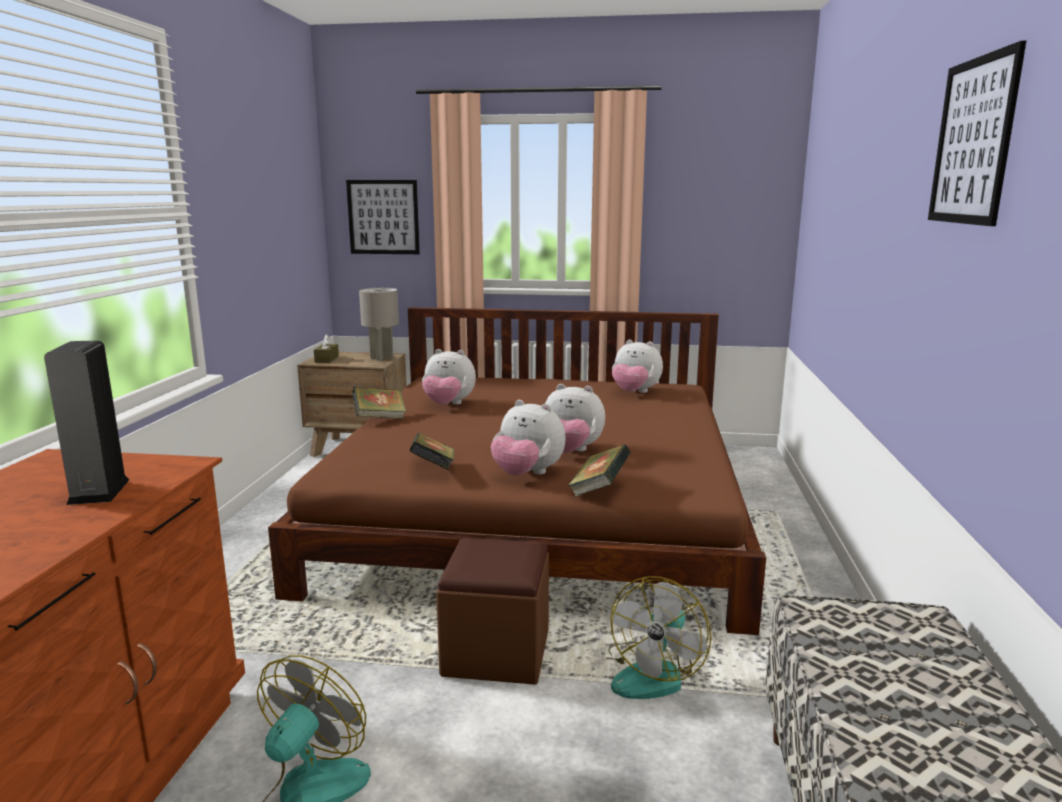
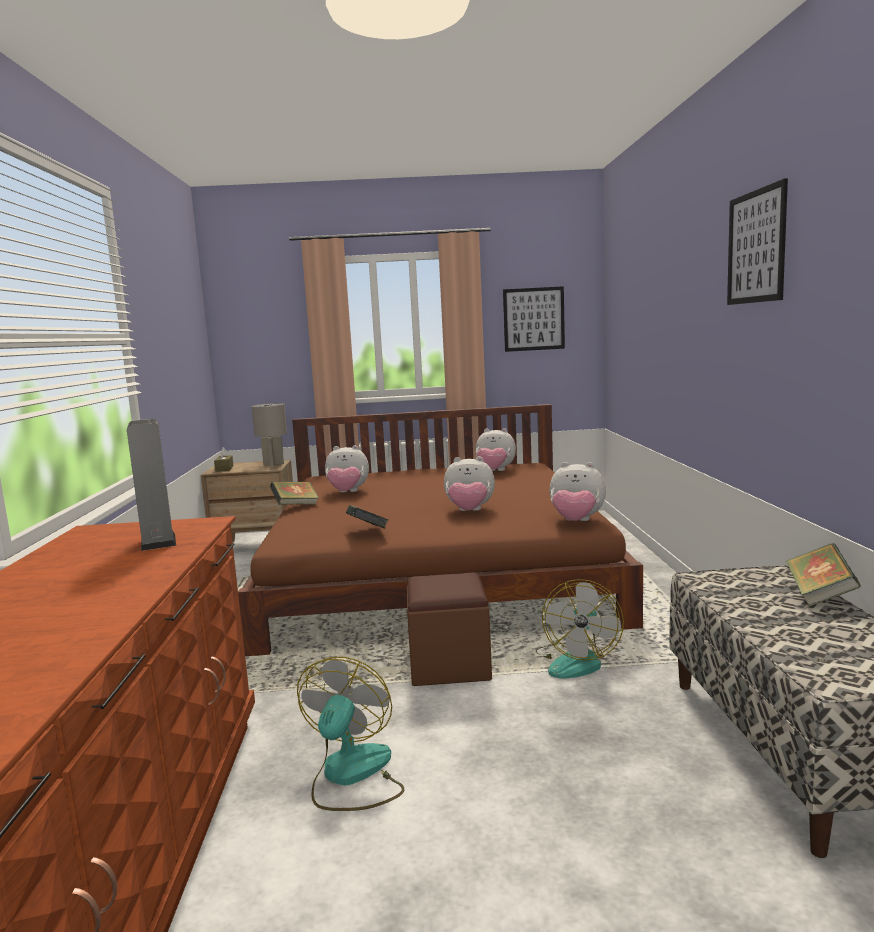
camera: 10 degrees left, 5 degrees down
(383, 217) = (263, 344): picture -> picture (533, 319)
(527, 474) = (445, 528): plush toy -> plush toy (576, 522)
(599, 489) = (507, 530): book -> book (819, 595)

